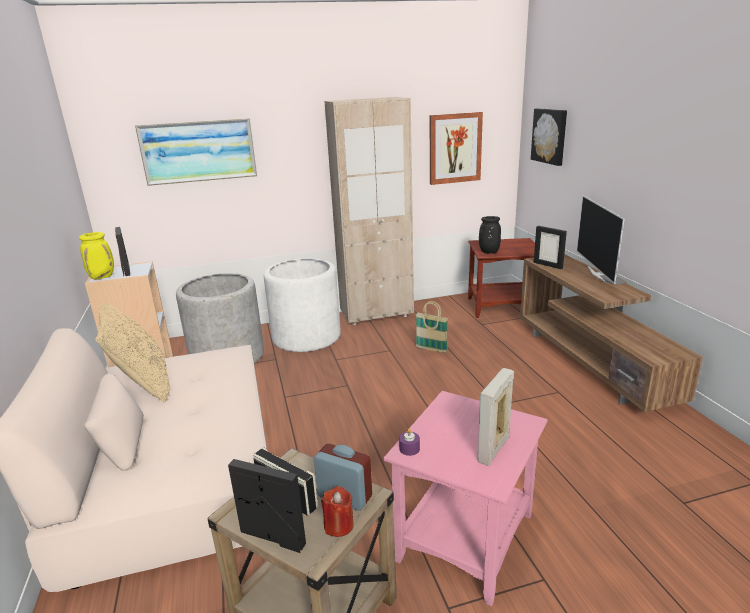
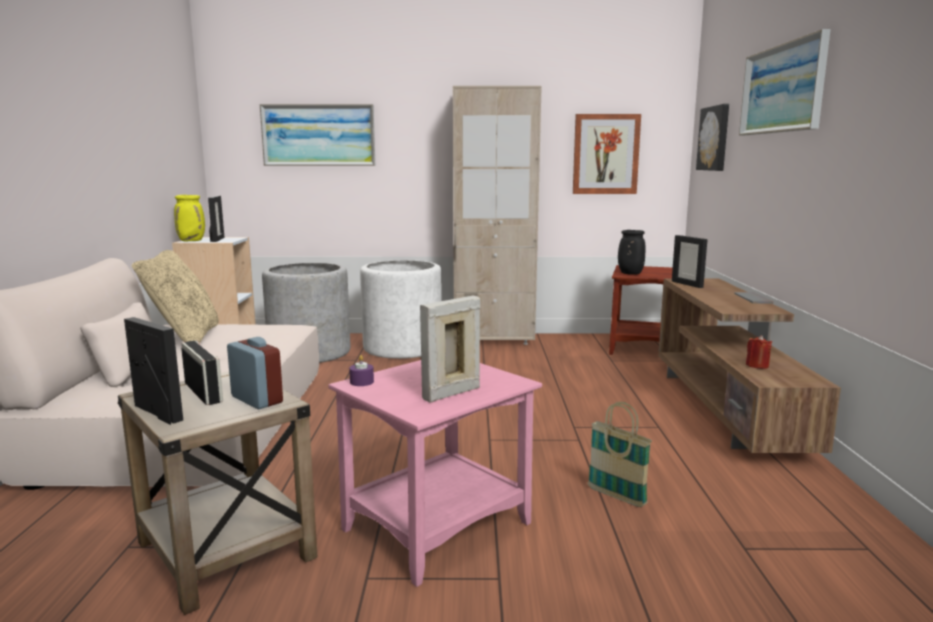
camera: 15 degrees right, 10 degrees down
(339, 525) = (227, 415): red candle -> red candle (757, 365)
(431, 349) = (532, 373): basket -> basket (616, 496)
(597, 274) = (741, 293): television -> none
(631, 112) = (782, 89): none -> picture

